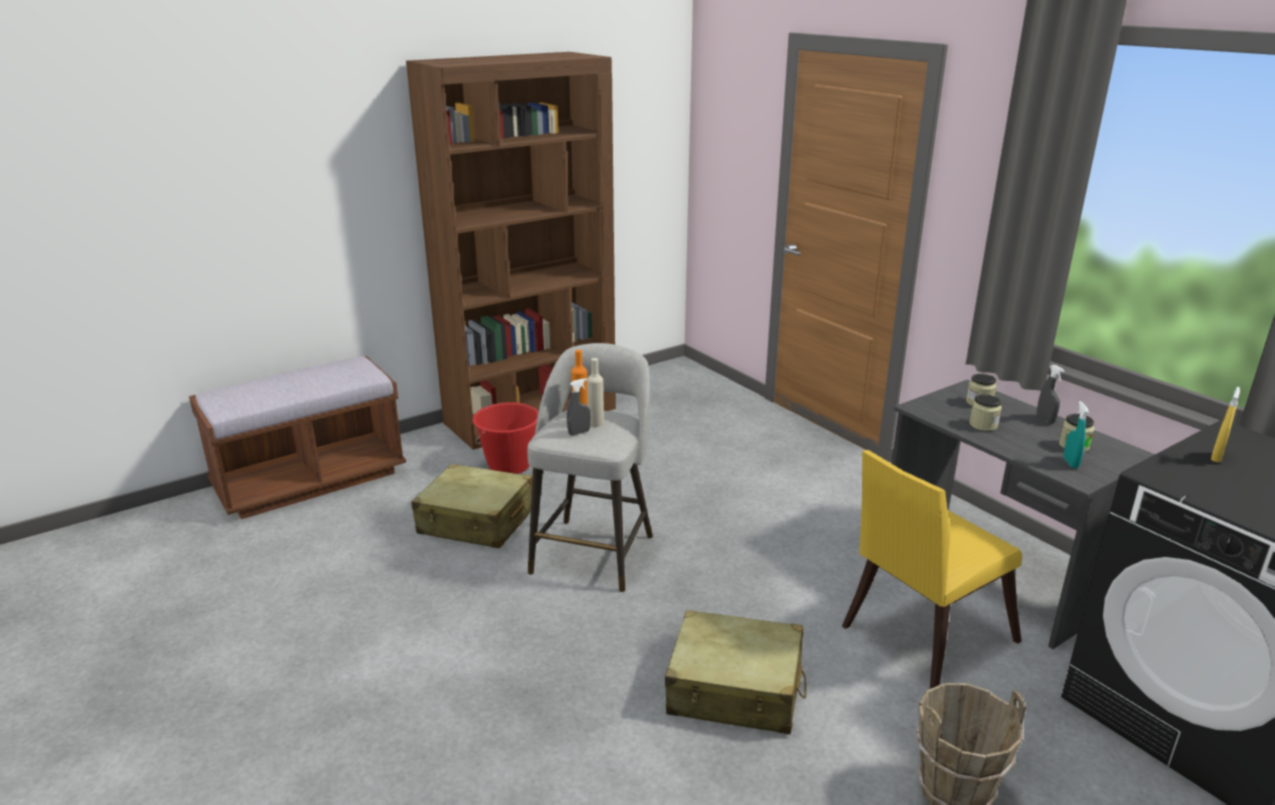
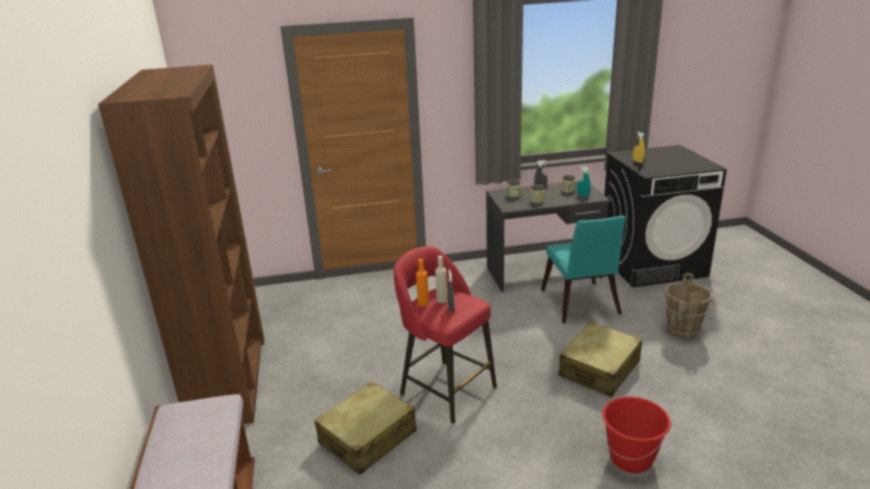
camera: 65 degrees left, 0 degrees up
(509, 466) = (300, 406): red bucket -> red bucket (631, 459)
(594, 552) = (446, 389): grey stool -> red stool
(920, 636) = (580, 305): yellow chair -> turquoise chair

